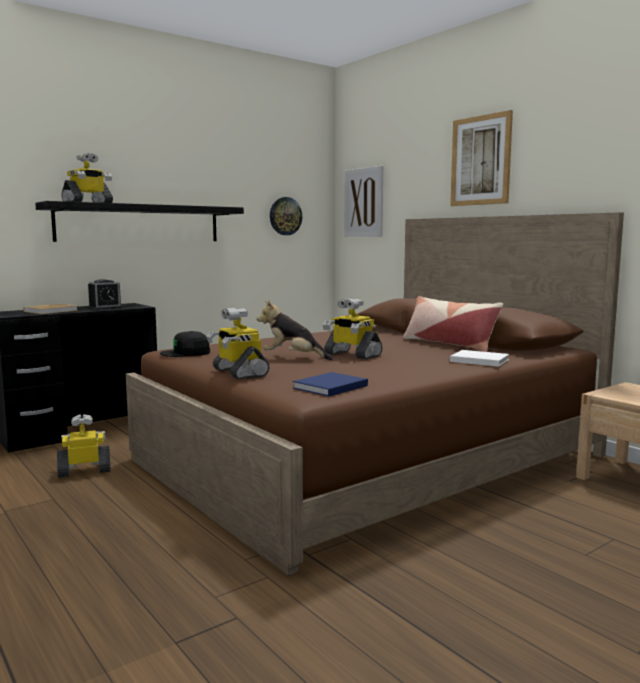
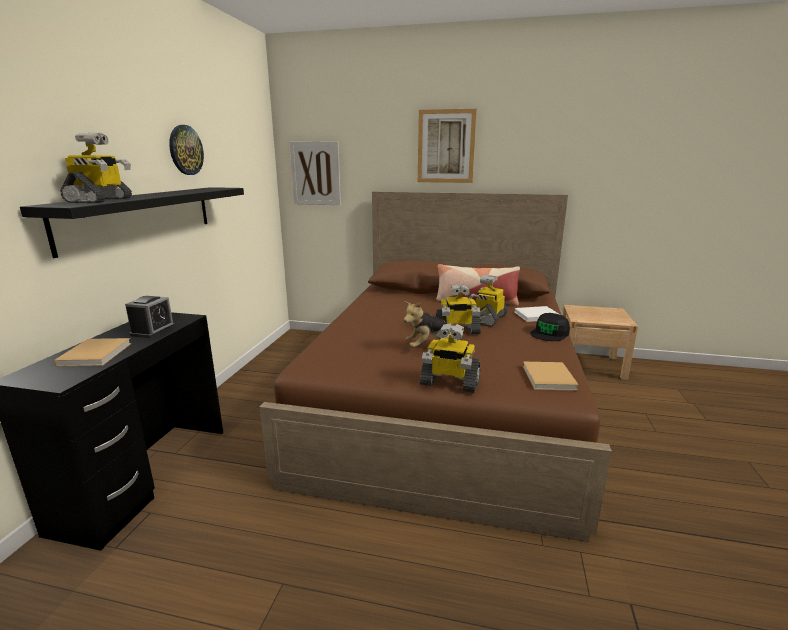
camera: 40 degrees left, 10 degrees up
(85, 471) = (249, 527): toy robot -> toy robot (488, 319)
(186, 353) = (332, 368): black cap -> black cap (550, 333)
(285, 216) = (249, 189): wall clock -> wall clock (185, 150)
(329, 387) = (549, 378): blue book -> beige book

